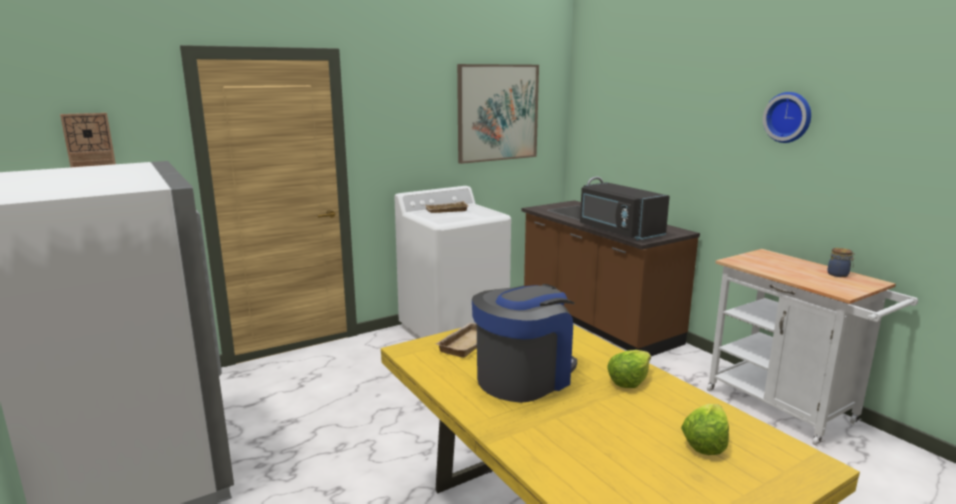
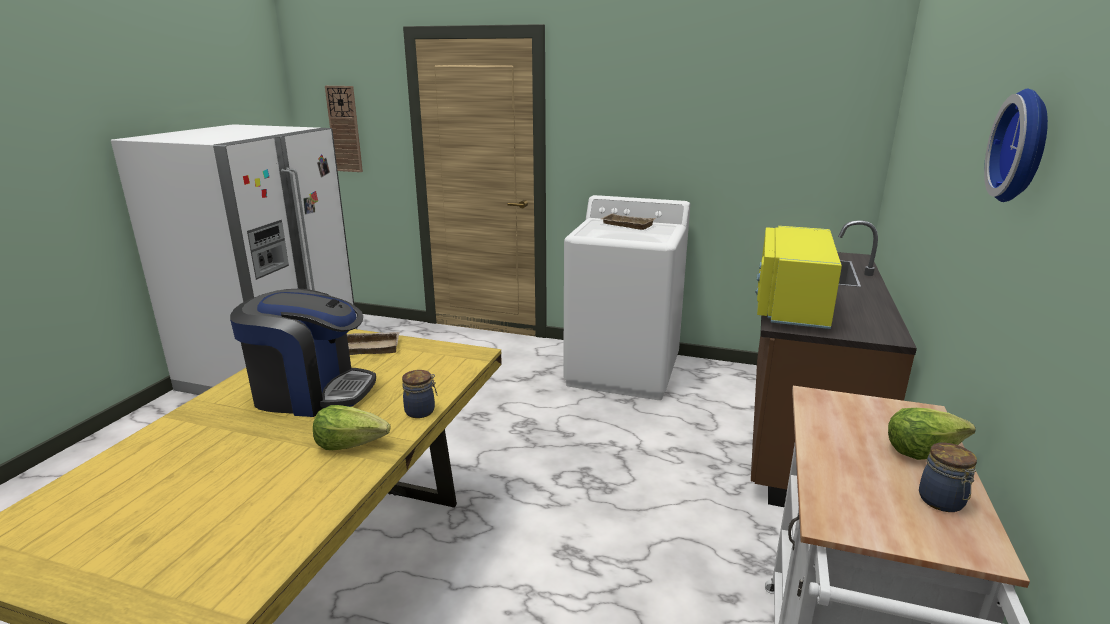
camera: 50 degrees right, 5 degrees up
(497, 113) = (755, 109): picture -> none
(606, 350) = (421, 411): none -> jar
(618, 231) = (789, 305): black microwave -> yellow microwave
(705, 442) = (224, 526): lettuce -> lettuce (922, 450)

